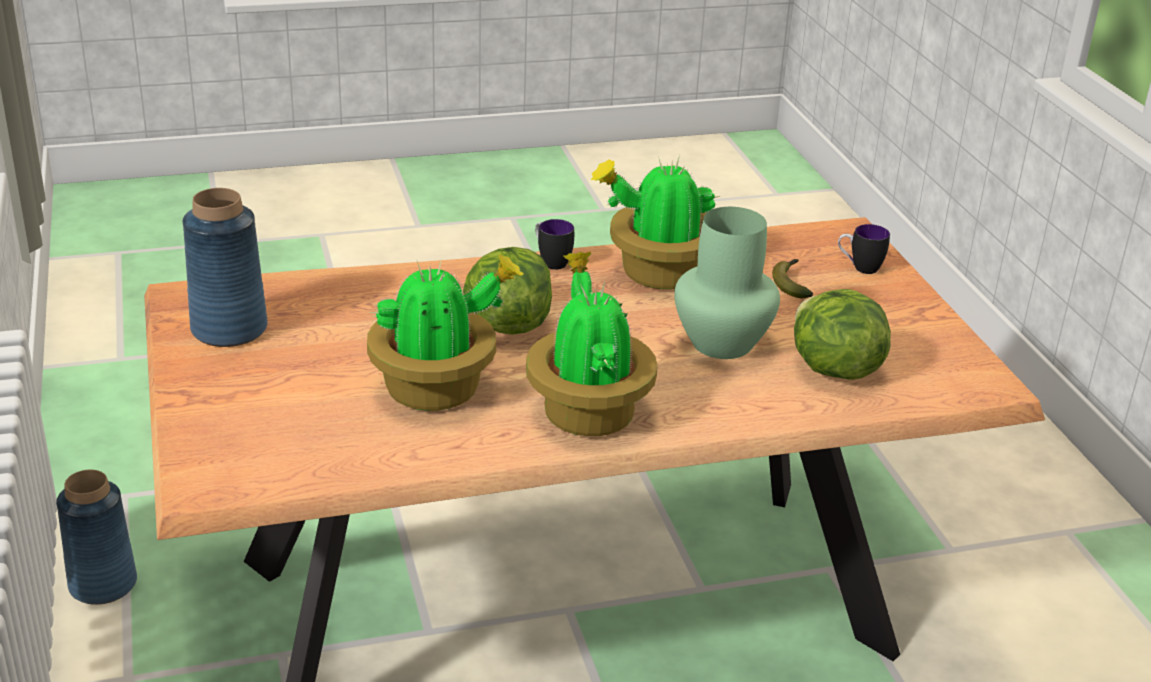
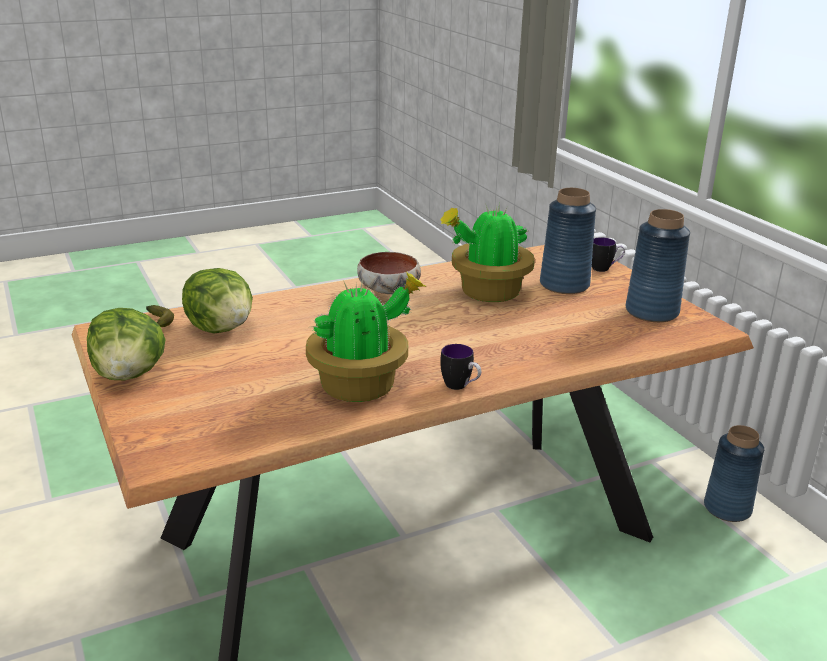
camera: 170 degrees right, 5 degrees down
(304, 392) = (564, 285): none -> blue vase
(508, 324) = (467, 334): lettuce -> lettuce (129, 375)
(587, 411) = (389, 291): potted plant -> bowl
(722, 344) = (303, 336): green vase -> none
(791, 283) = (238, 391): banana -> banana (158, 324)
(859, 268) = (166, 415): mug -> mug (605, 269)

